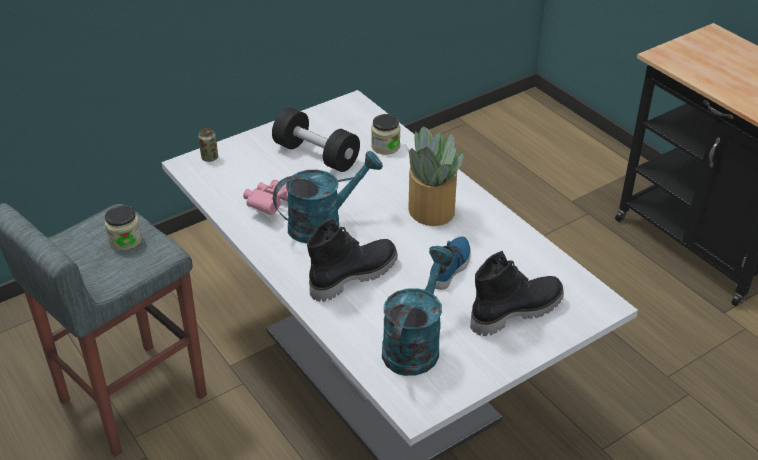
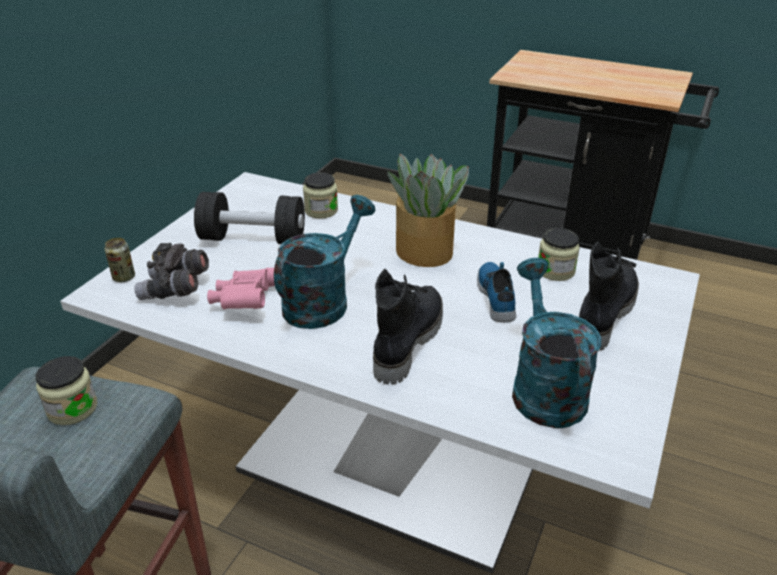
camera: 30 degrees left, 5 degrees down
(235, 179) = (175, 290): none -> grey binoculars
(518, 263) = (555, 271): none -> jar

